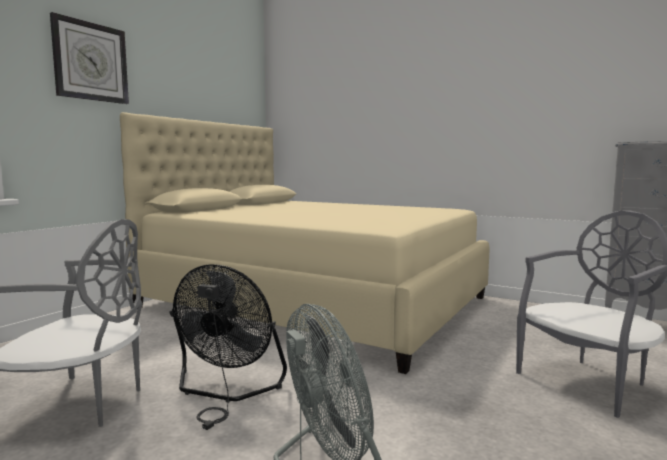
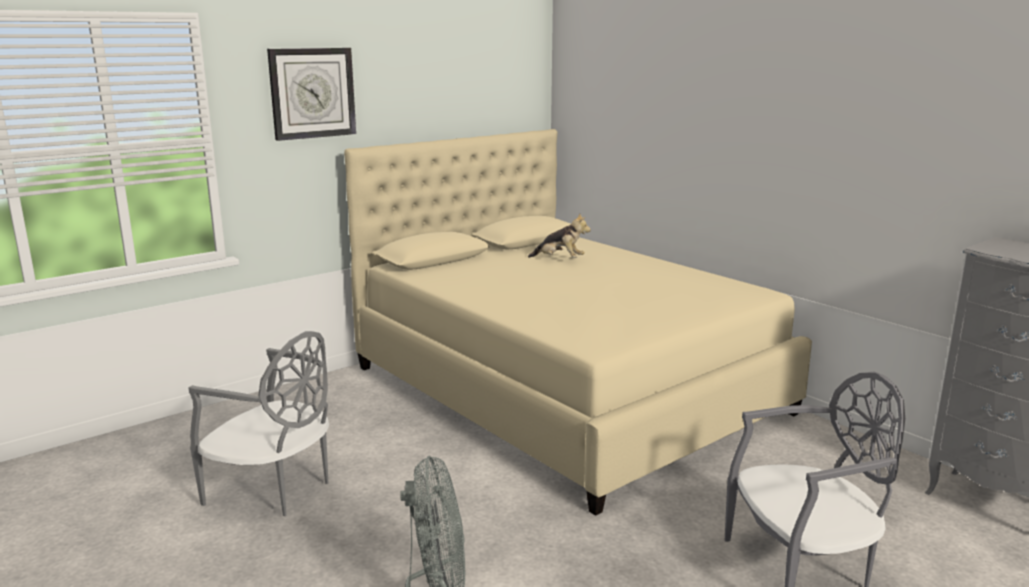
camera: 20 degrees right, 10 degrees up
(221, 390) = (399, 498): black fan -> none
(297, 206) = (559, 260): none -> plush toy

